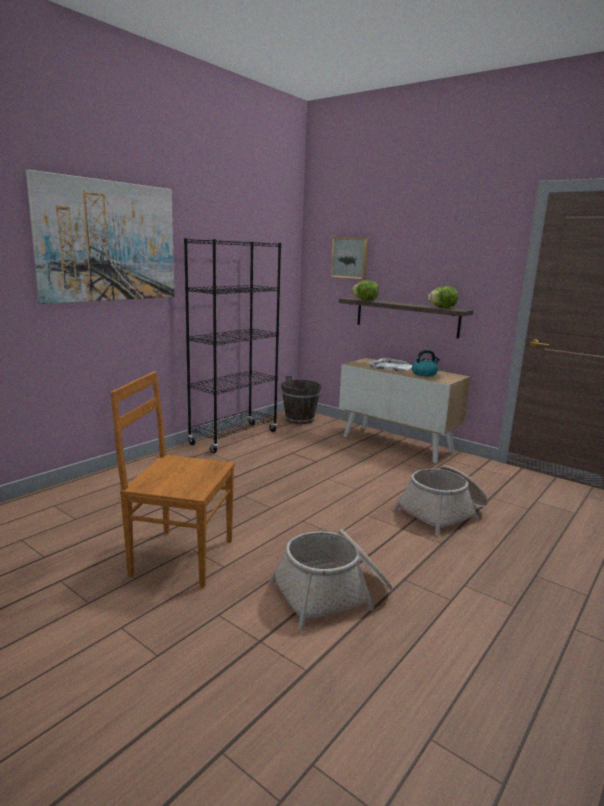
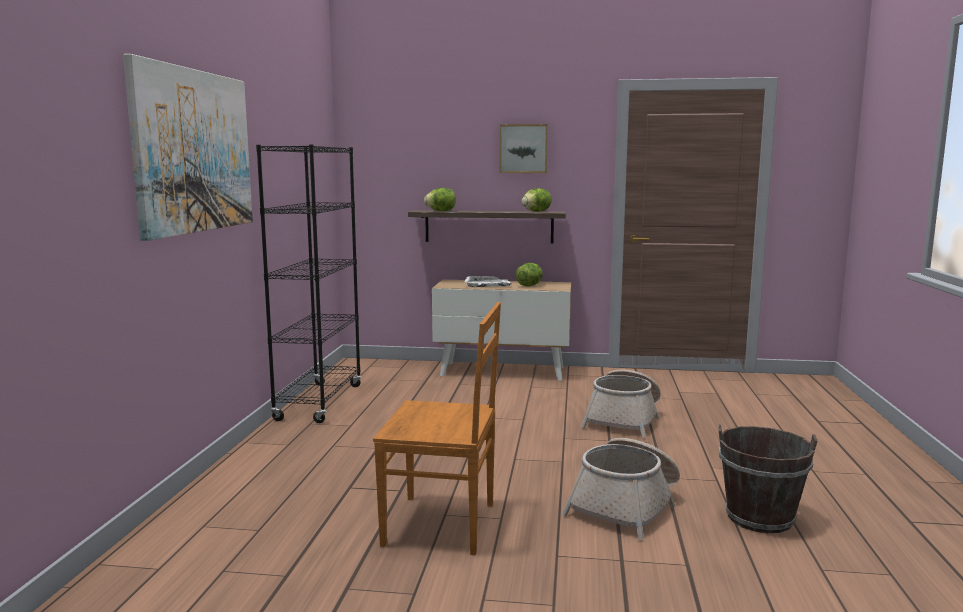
camera: 30 degrees left, 5 degrees down
(179, 557) = (443, 525): brown chair -> brown chair turned 150 degrees counterclockwise
(299, 419) = (367, 369): brown bucket -> brown bucket (759, 518)
(350, 258) = (408, 163): picture -> picture (523, 148)
(424, 374) = (529, 285): kettle -> lettuce

